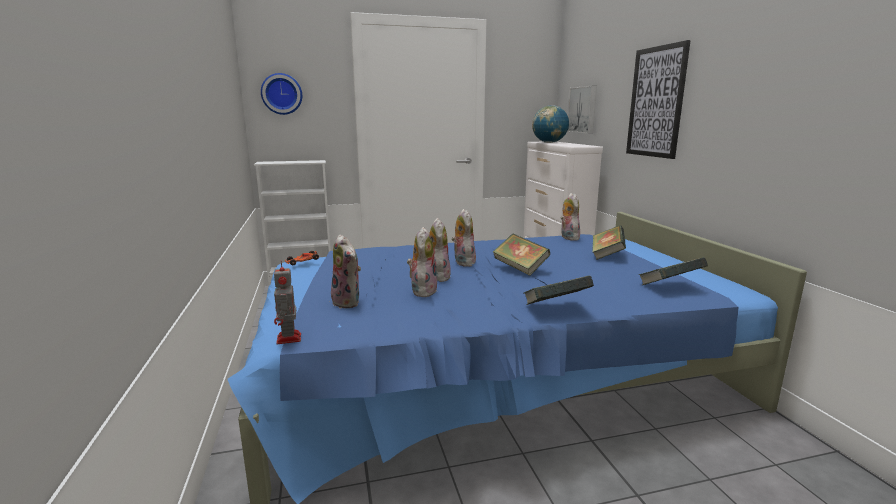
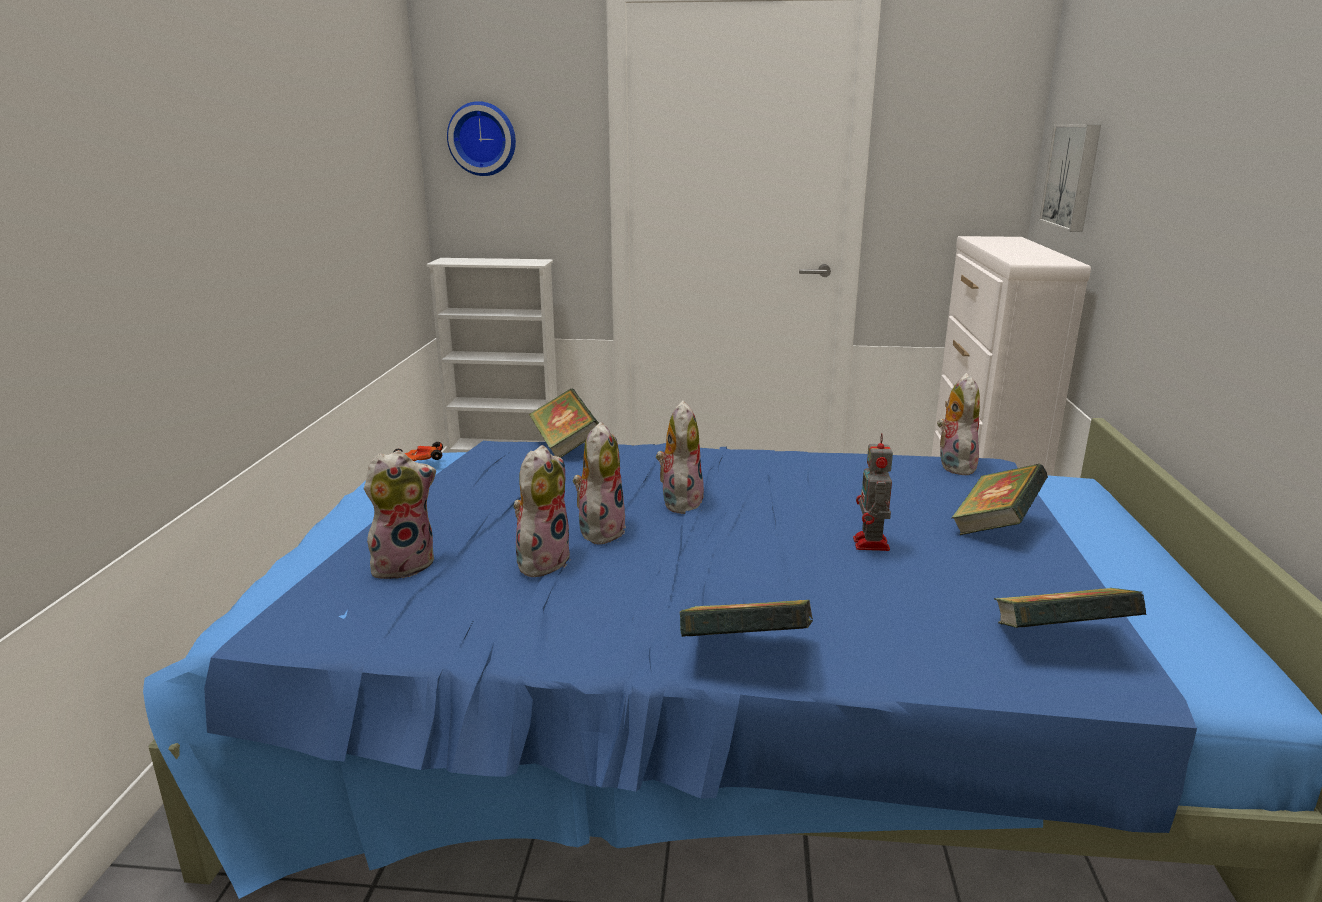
camera: 20 degrees right, 5 degrees up
(289, 339) = (247, 628): toy robot -> toy robot (871, 545)
(348, 302) = (404, 564): plush toy -> plush toy turned 105 degrees counterclockwise
(520, 268) = (773, 535): book -> book (565, 446)
(549, 143) = (993, 244): globe -> none
(656, 102) = (1192, 182): picture -> none

